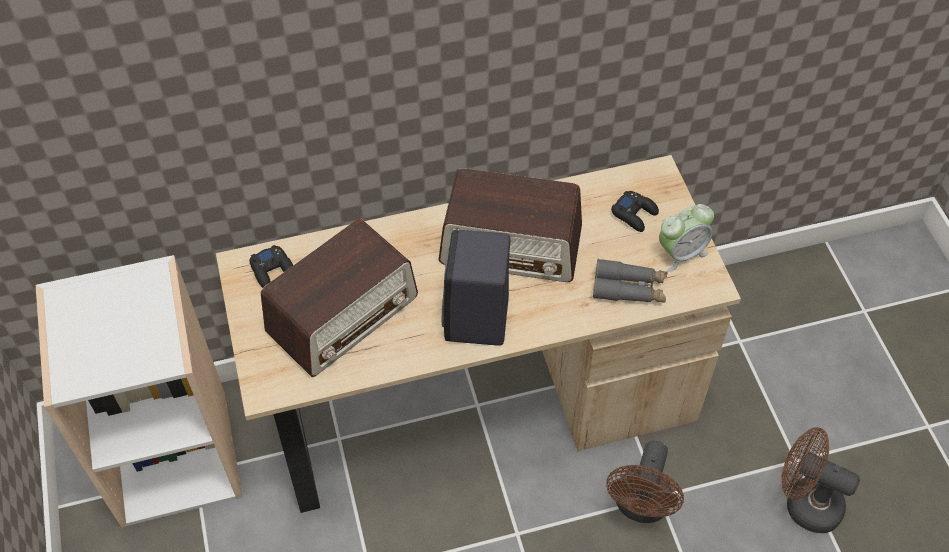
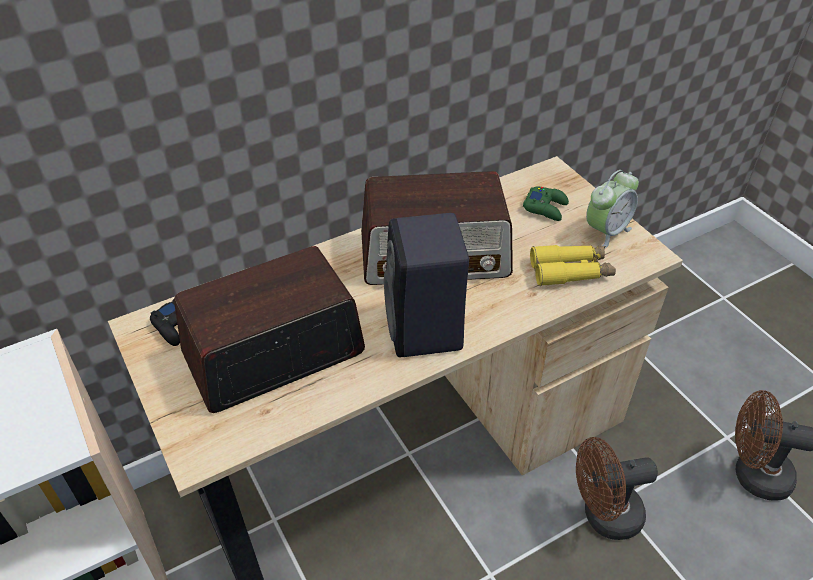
camera: 15 degrees left, 10 degrees down
(343, 314) = (273, 354): radio -> radio turned 150 degrees counterclockwise
(629, 288) = (571, 271): grey binoculars -> yellow binoculars
(634, 214) = (546, 207): black game controller -> green game controller
(641, 507) = (603, 516): brown fan -> brown fan turned 75 degrees clockwise

